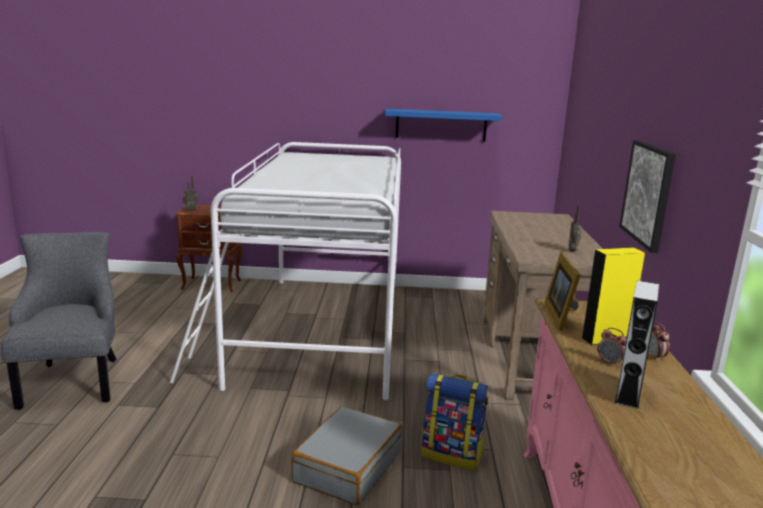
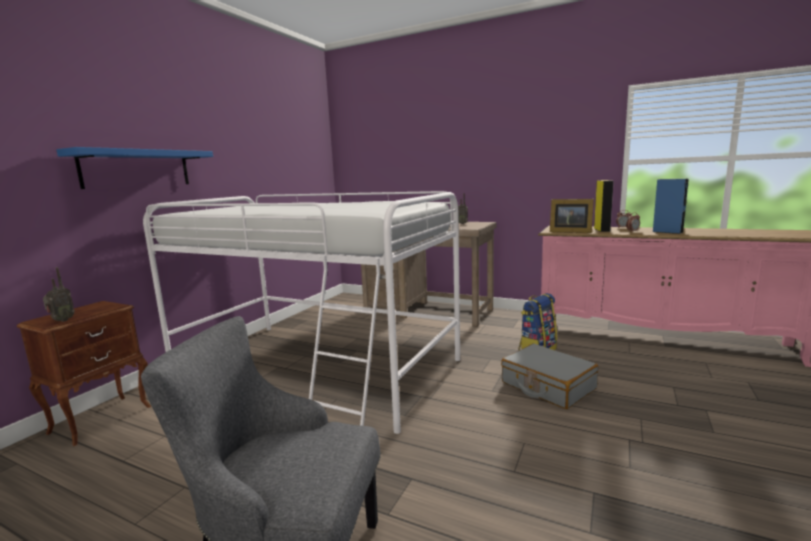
camera: 65 degrees left, 5 degrees down
(441, 125) = (272, 173): blue shelf -> blue shelf (137, 168)
(628, 393) = (667, 232): grey speaker -> blue speaker
(648, 194) = (508, 174): picture -> none

